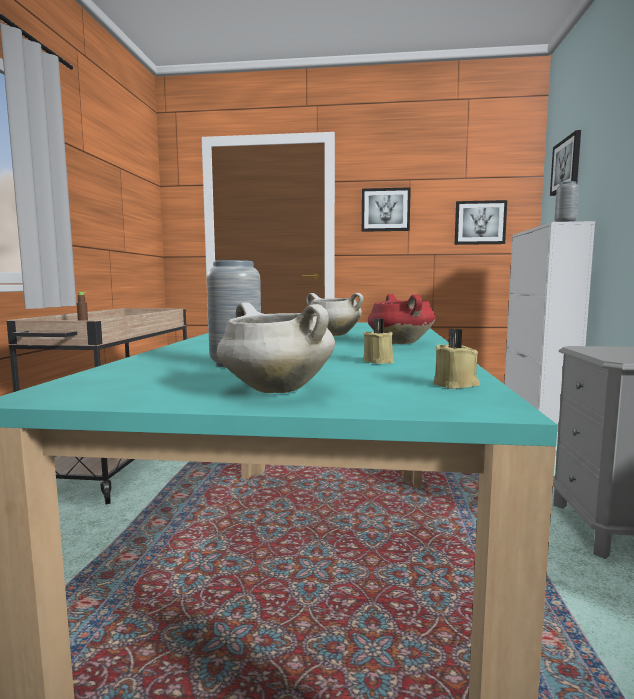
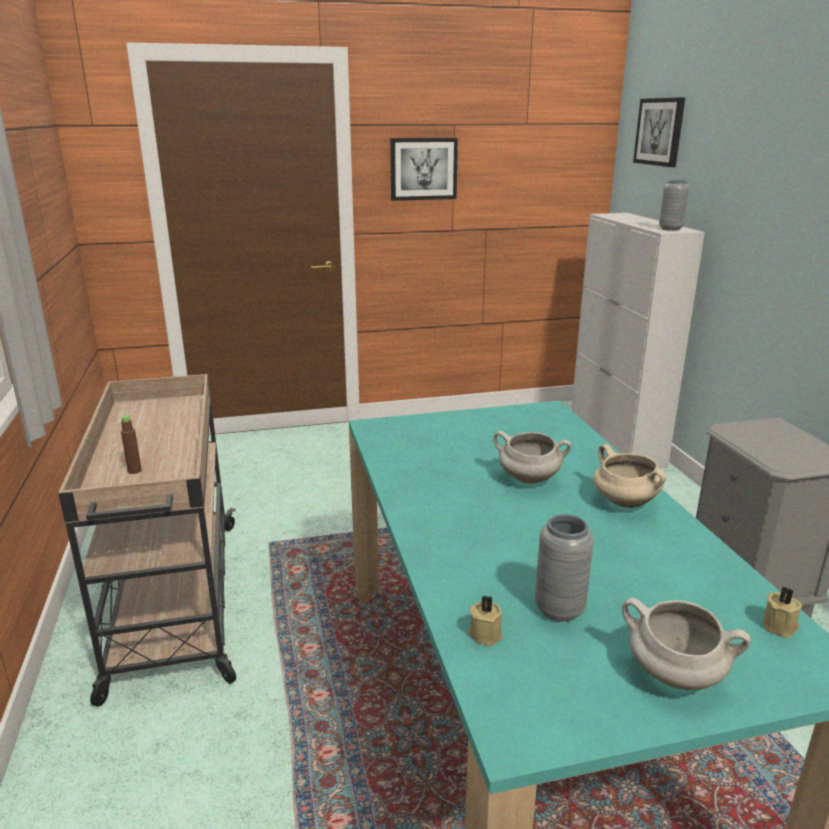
camera: 20 degrees left, 15 degrees up
(379, 361) = (666, 571): beige candle -> beige candle (485, 633)
(399, 343) = (623, 502): red cooking pot -> beige cooking pot
(480, 223) = (543, 186): picture -> none

